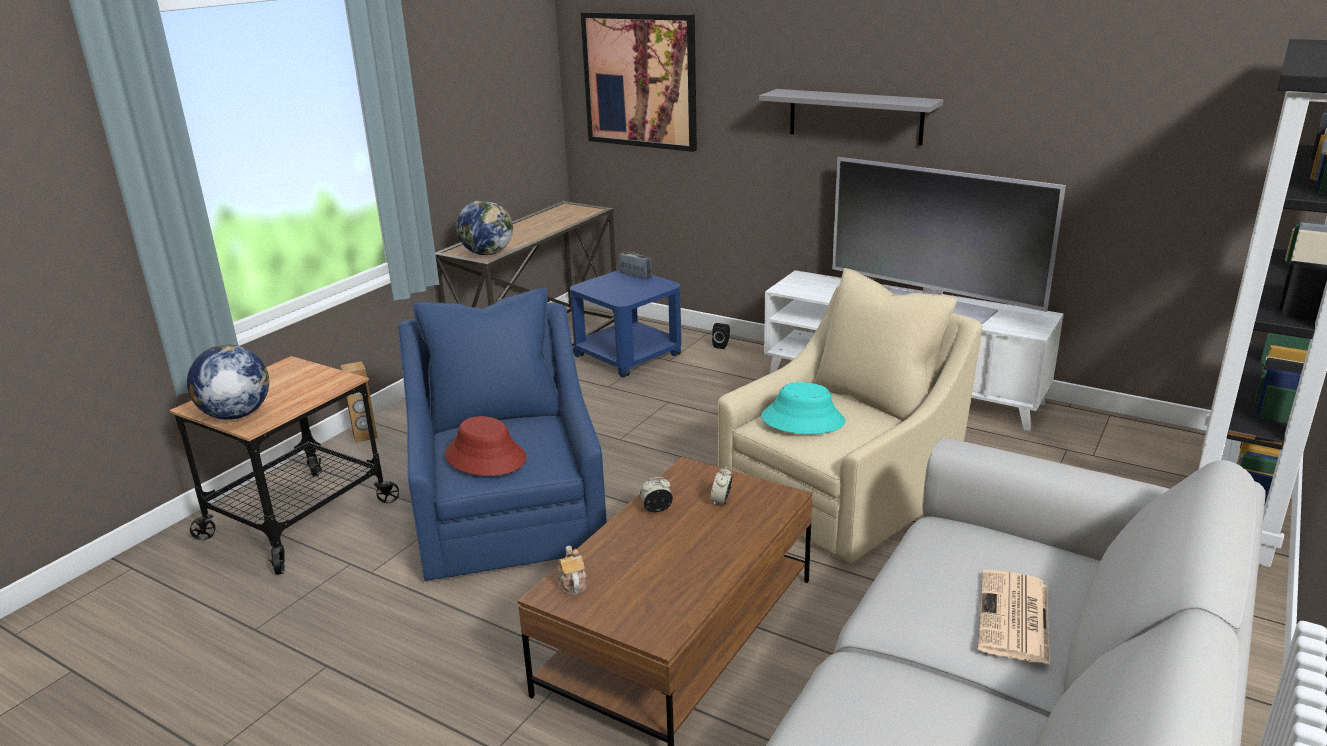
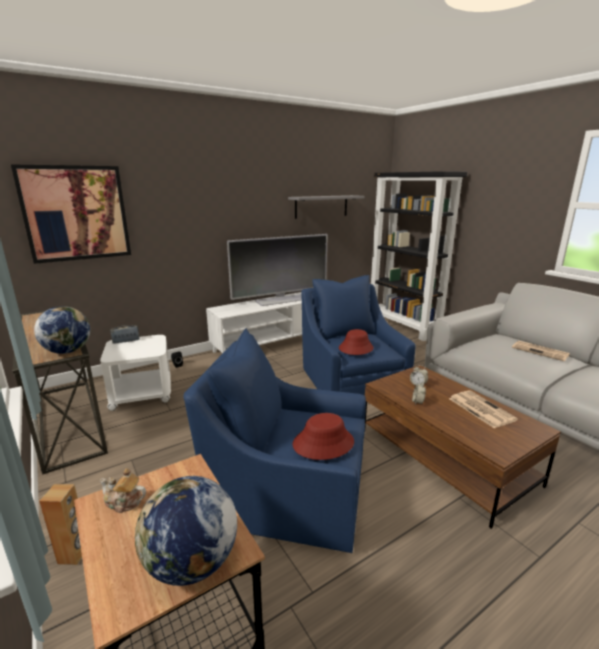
camera: 65 degrees left, 5 degrees down
(572, 583) = (488, 444): teapot -> teapot (124, 502)
(628, 356) = (142, 393): blue side table -> white side table
(683, 570) = (480, 409): none -> newspaper
(802, 419) = (355, 348): turquoise hat -> red hat
(843, 494) = (351, 381): beige armchair -> blue armchair
(855, 116) = (226, 219): grey shelf -> grey shelf (321, 206)

